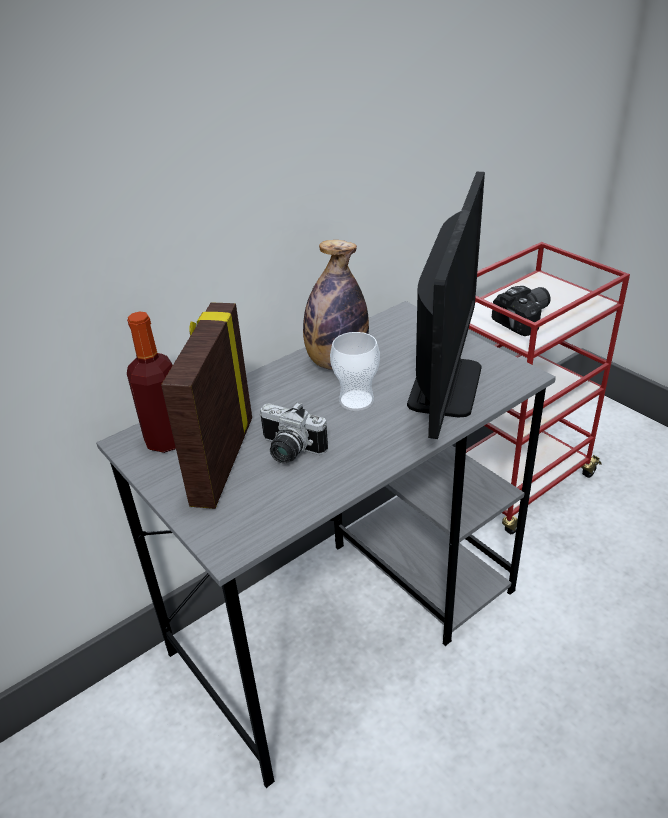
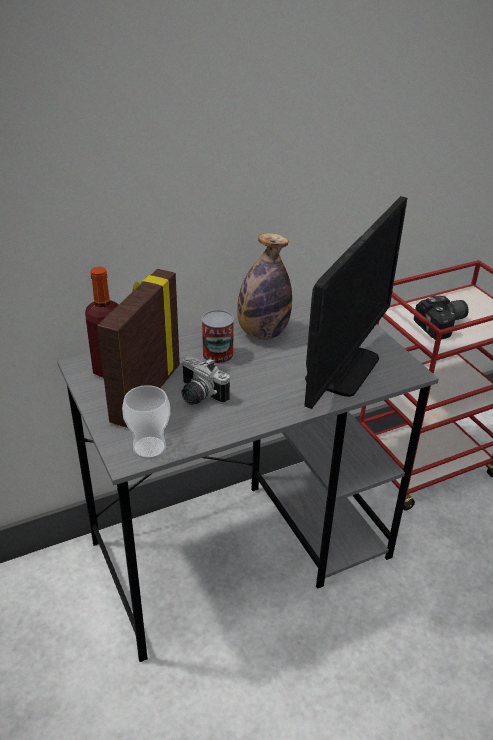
camera: 10 degrees right, 0 degrees up
(293, 397) = (218, 355): none -> can
(356, 400) = (266, 366): cup -> cup (149, 448)

